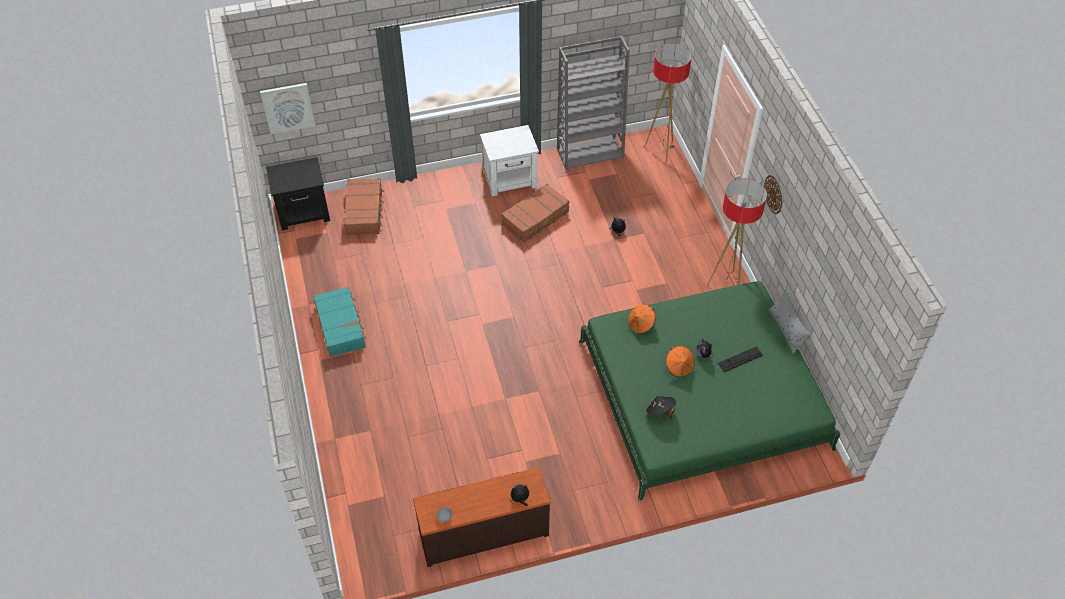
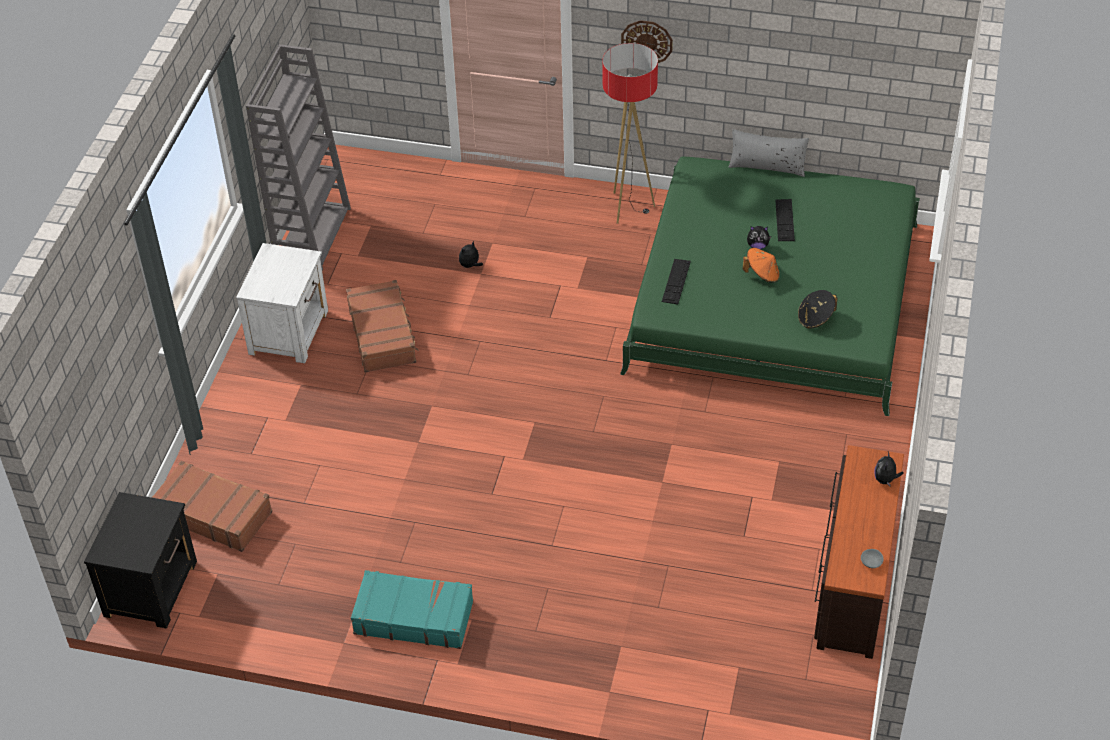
camera: 60 degrees left, 5 degrees down
(288, 107) = (79, 436): picture -> none
(641, 324) = (676, 281): orange hat -> keyboard
(661, 149) = (365, 168): floor lamp -> none

